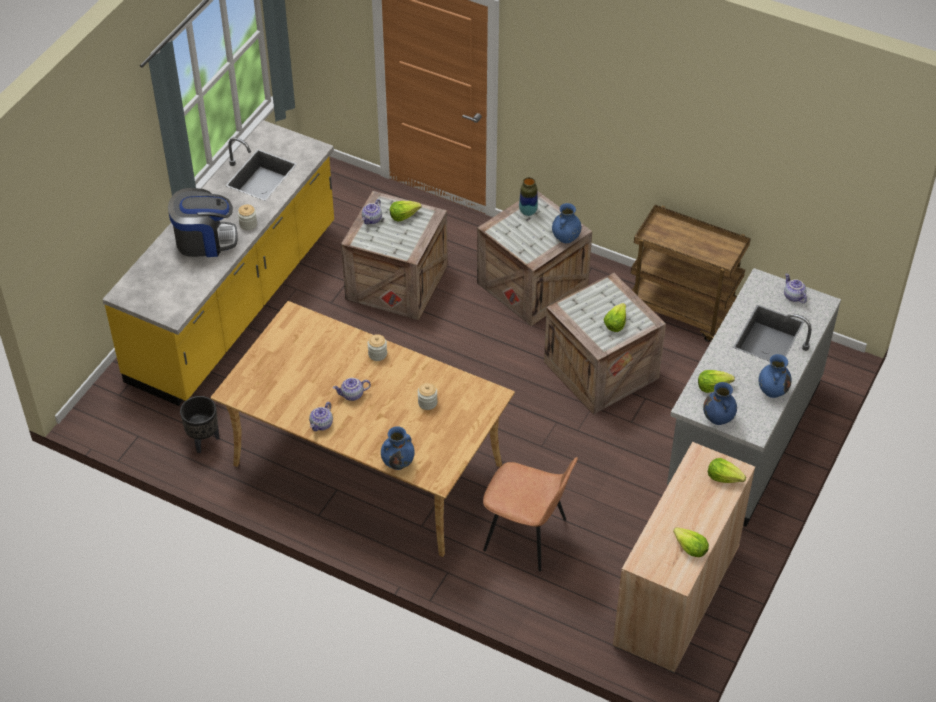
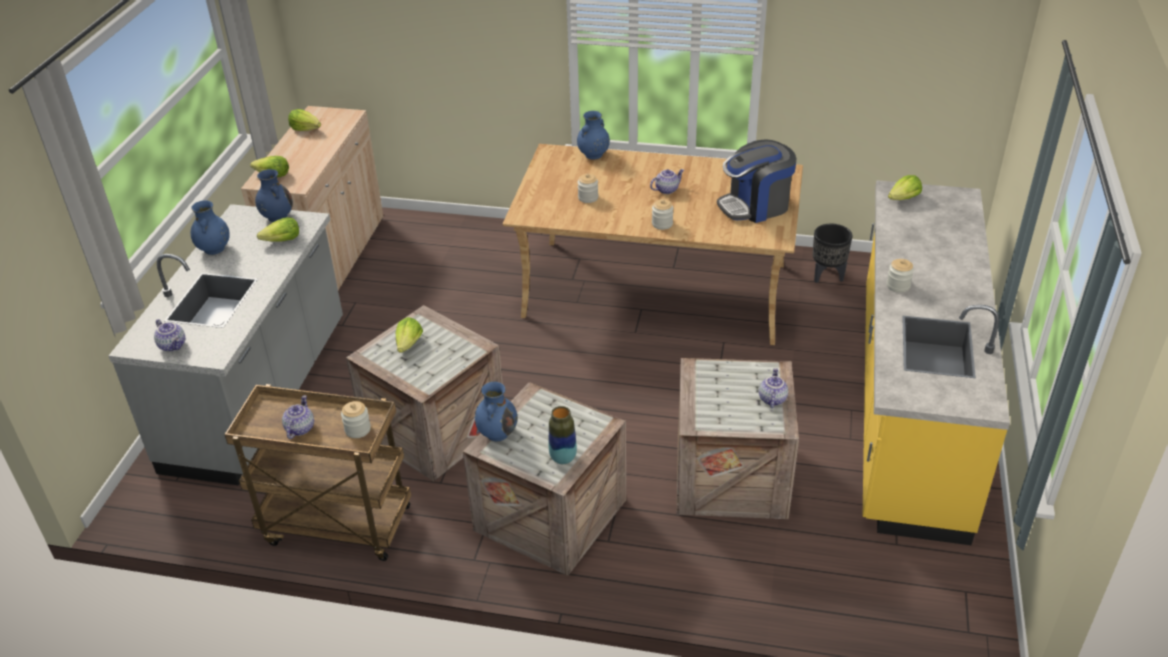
camera: 165 degrees right, 10 degrees down
(205, 240) = (931, 259): coffee machine -> coffee machine (755, 206)
(322, 424) = (681, 165): teapot -> teapot (299, 429)
(403, 215) = (733, 414): lettuce -> lettuce (904, 199)
(527, 536) = (477, 270): brown chair -> none
(661, 232) = (357, 429): none -> jar

